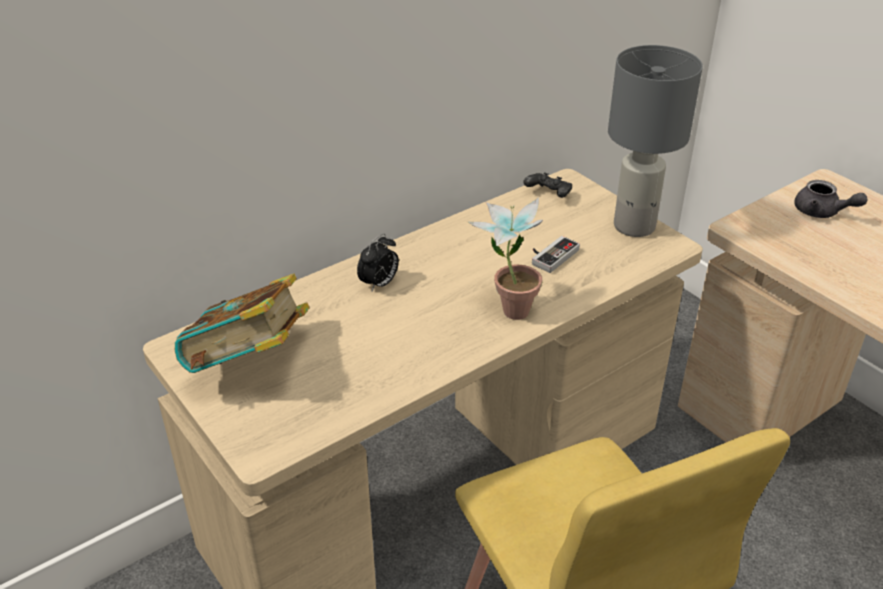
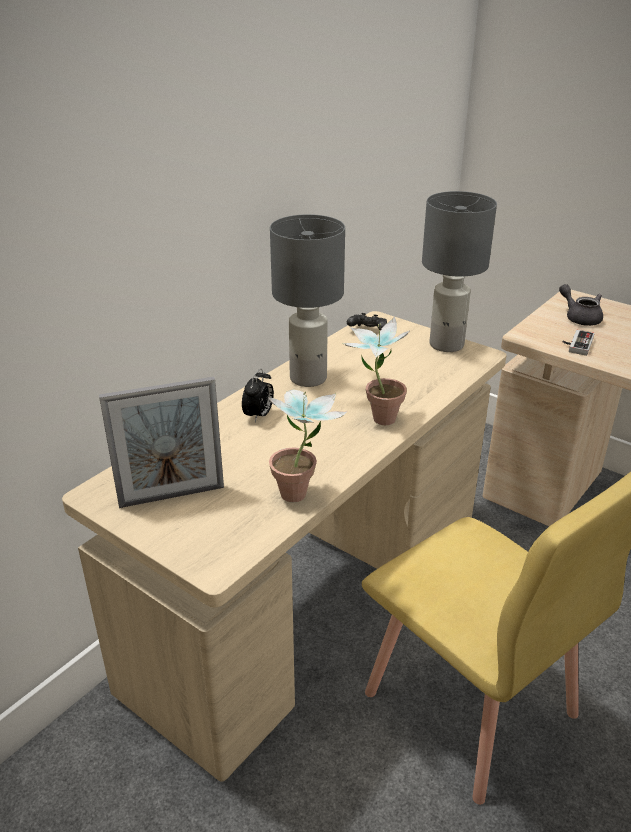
camera: 15 degrees left, 5 degrees down
(250, 364) = (172, 496): book -> picture frame
(387, 386) = (303, 493): none -> potted plant
(454, 245) = (309, 378): none -> grey table lamp
(551, 255) = (391, 374): game controller -> game controller (576, 344)
(822, 212) = (580, 318): grey teapot -> grey teapot turned 150 degrees counterclockwise

